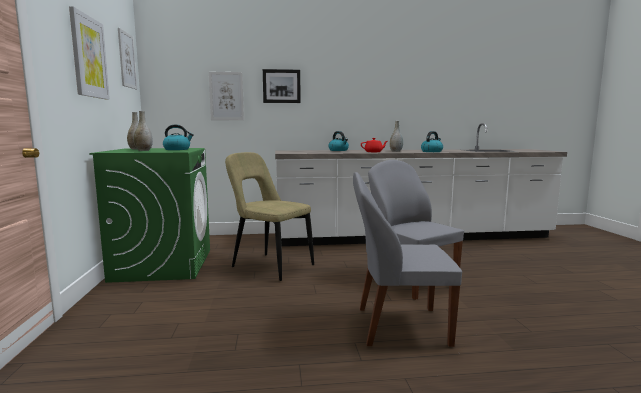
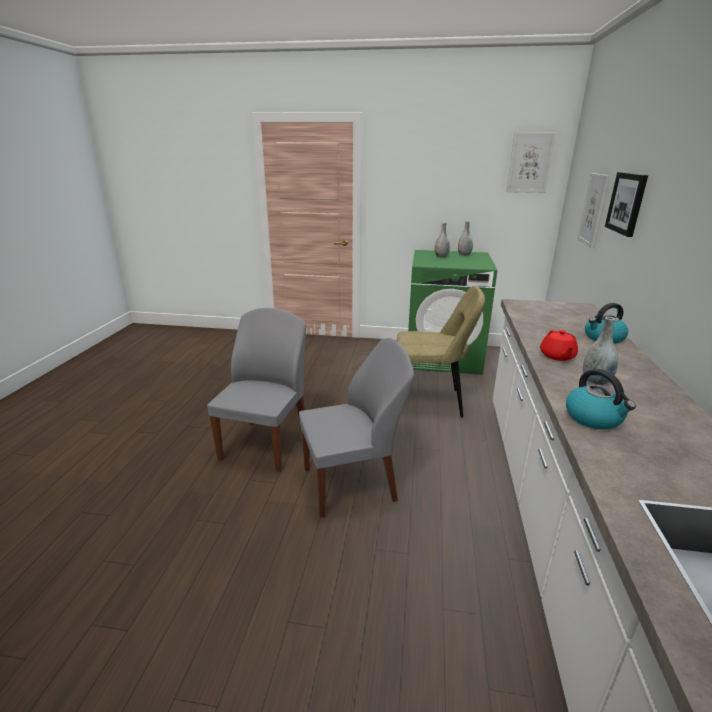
camera: 105 degrees right, 15 degrees up
(89, 57) = (439, 174): picture -> none
(177, 149) = (457, 263): kettle -> none
(269, 266) = (430, 402): beige chair -> beige chair turned 45 degrees clockwise

